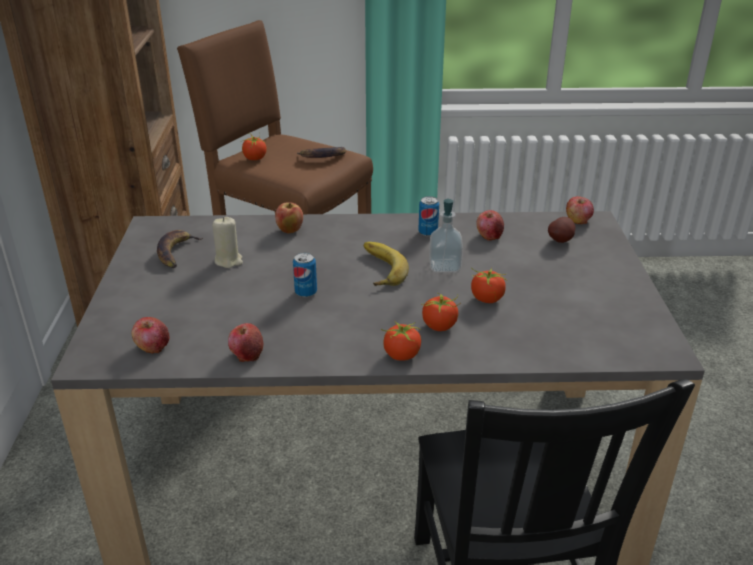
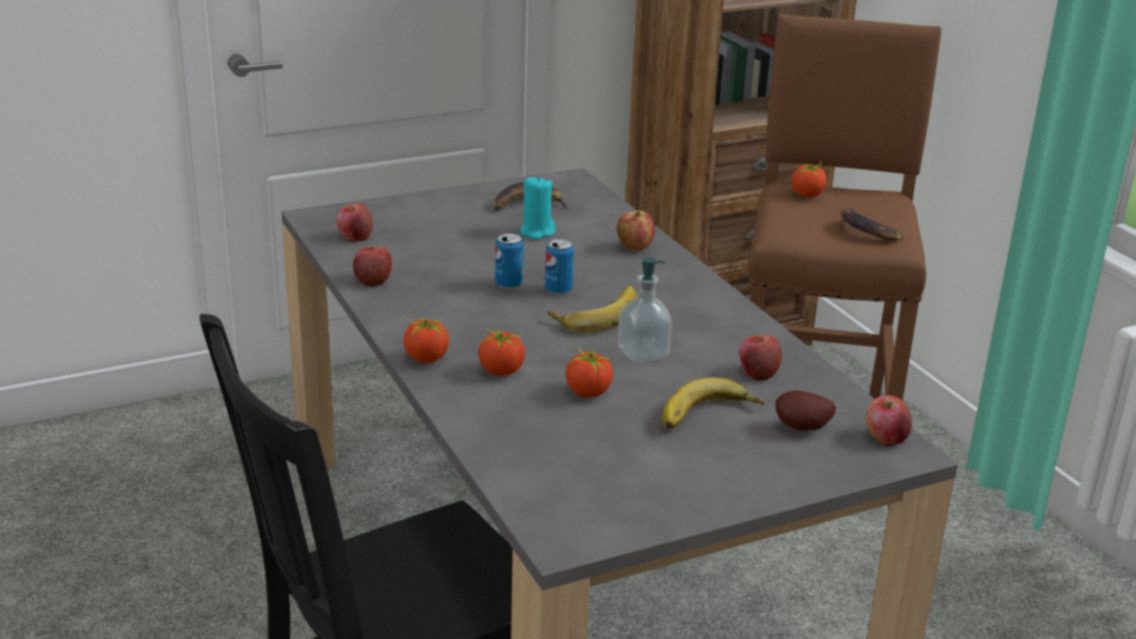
camera: 65 degrees right, 5 degrees down
(228, 260) = (537, 232): beige candle -> turquoise candle
(428, 232) = (720, 329): can -> can (558, 290)
(535, 265) = (709, 416): none -> banana

